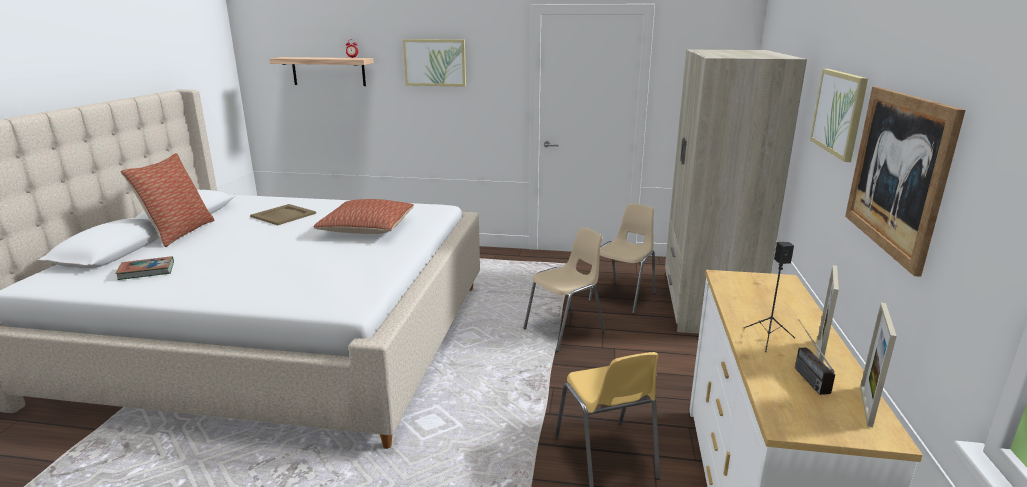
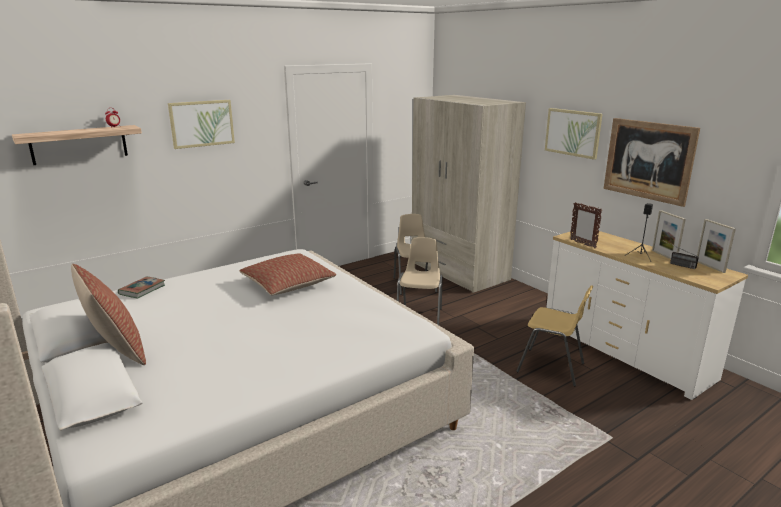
camera: 45 degrees left, 0 degrees up
(146, 271) = (196, 386): book -> book (142, 290)
(284, 215) = (181, 300): beige tray -> none
(721, 291) = (582, 244): none -> picture frame

